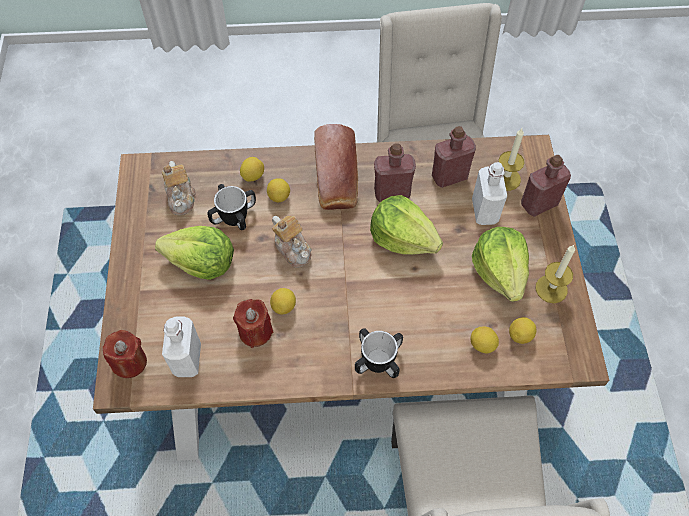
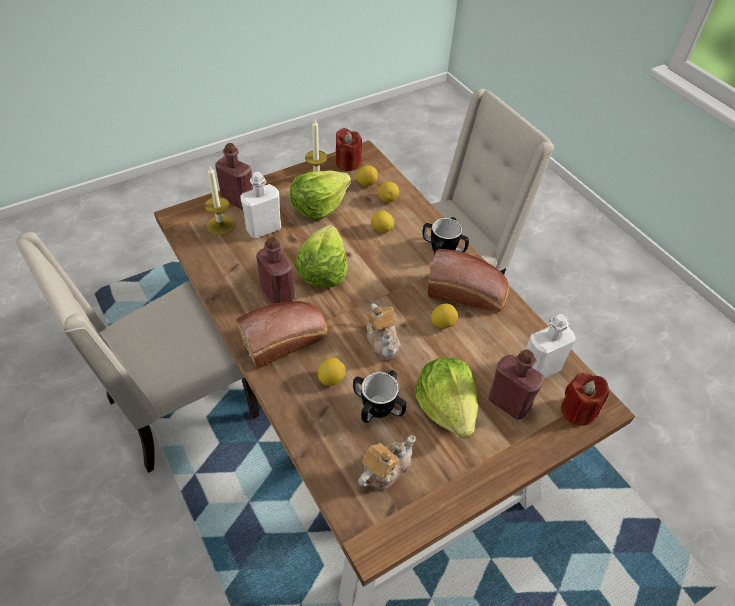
camera: 120 degrees left, 10 degrees down
(253, 176) = (318, 414): lemon -> lemon (381, 229)
(255, 331) = (479, 333): red candle -> red candle (348, 163)
(293, 248) = (383, 341): teapot -> teapot turned 135 degrees clockwise
(306, 349) = (468, 293): none -> bread
(449, 176) = (237, 261): red bottle -> red bottle (508, 403)

